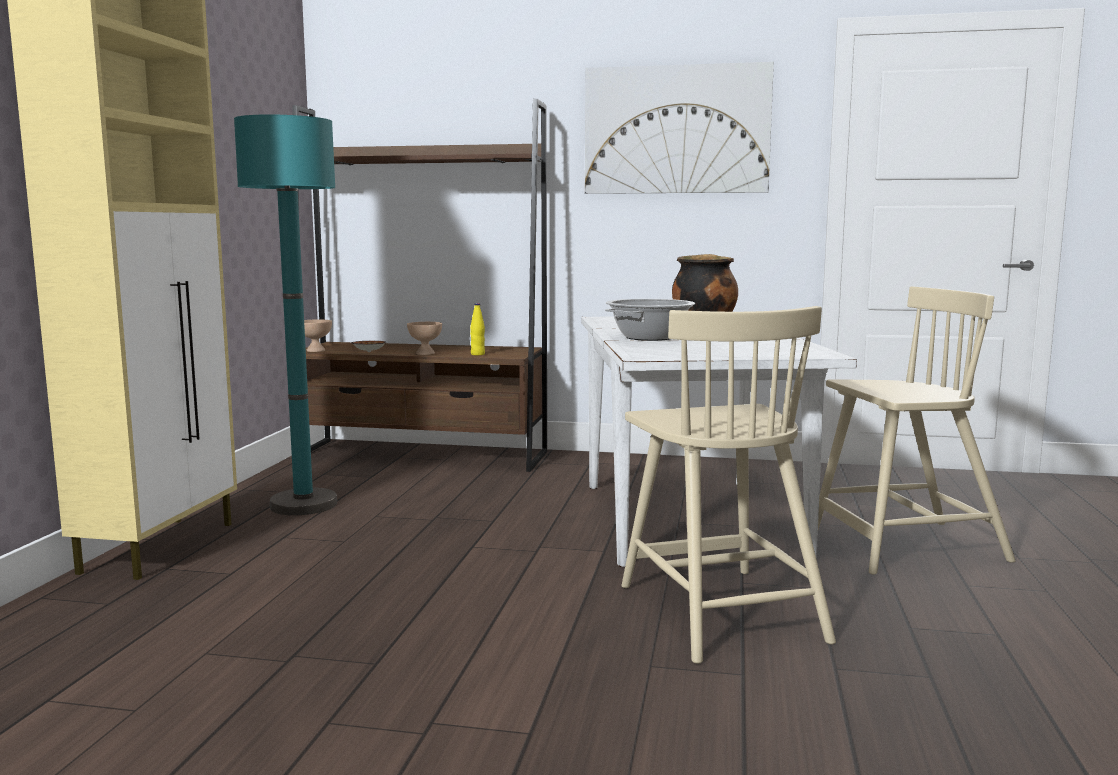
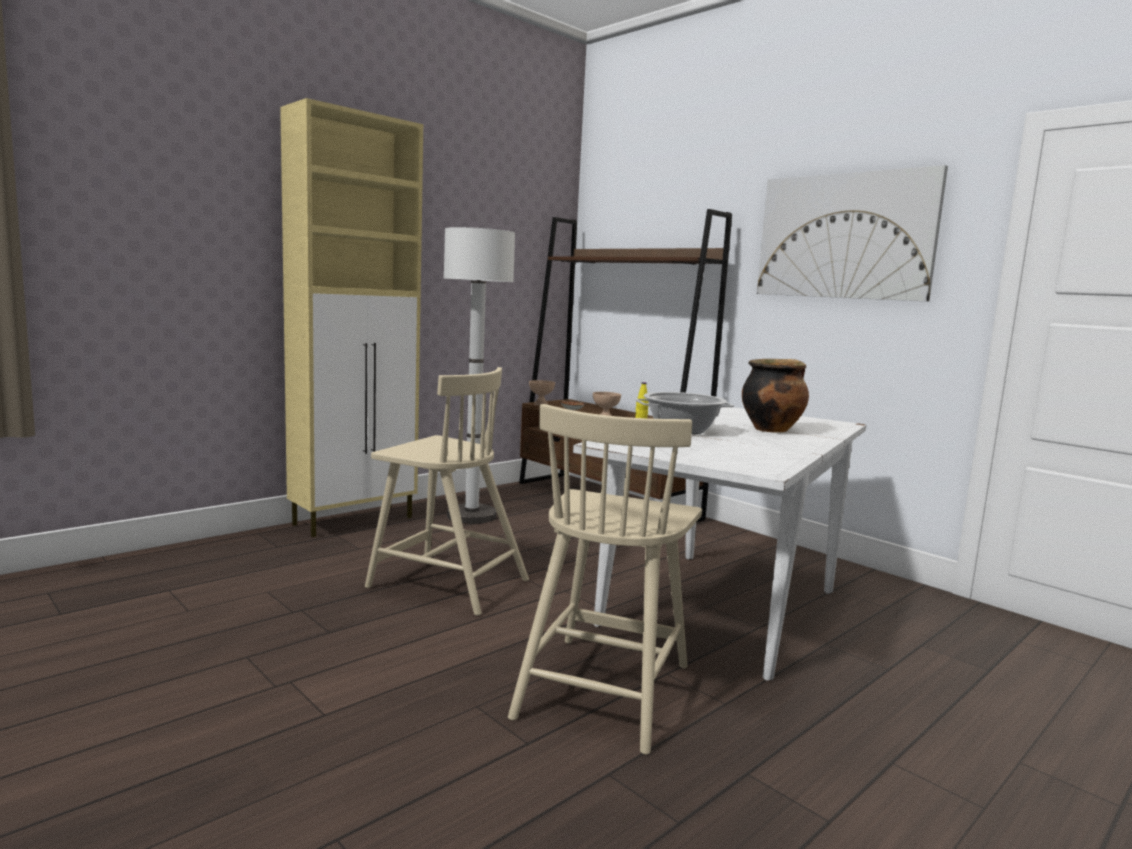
camera: 35 degrees right, 0 degrees up
(304, 505) = (471, 516): turquoise floor lamp -> white floor lamp
(904, 547) = (893, 702): beige chair -> beige chair (446, 582)

